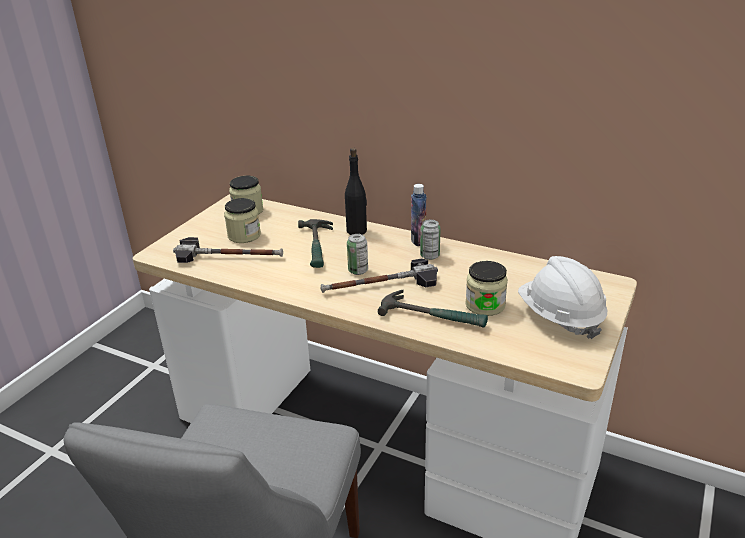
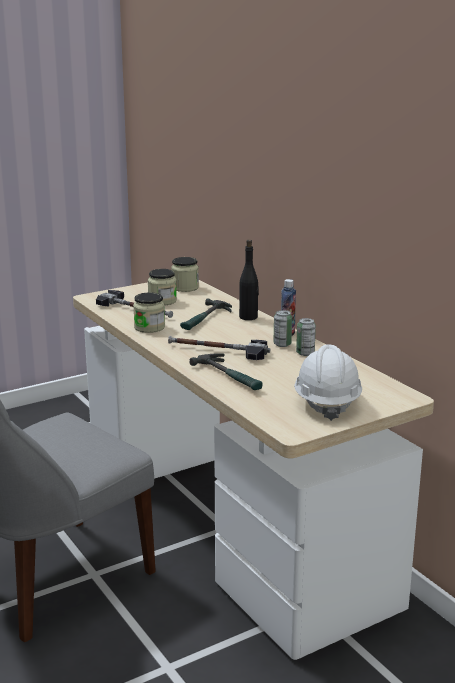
camera: 30 degrees right, 10 degrees down
(358, 271) = (214, 339): can -> can (305, 353)
(485, 305) = (279, 381): jar -> jar (149, 327)

